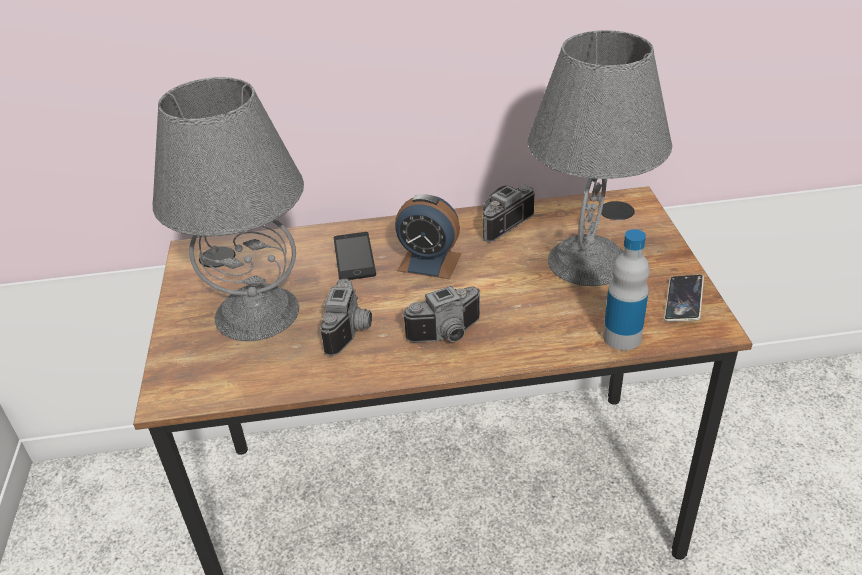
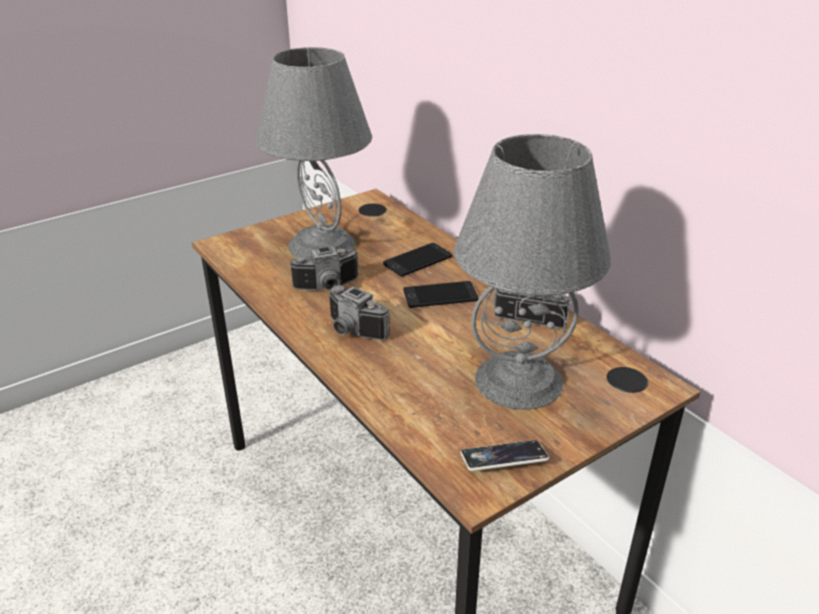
camera: 60 degrees right, 5 degrees down
(429, 262) = (440, 295): alarm clock -> phone
(622, 337) = (415, 429): bottle -> none

